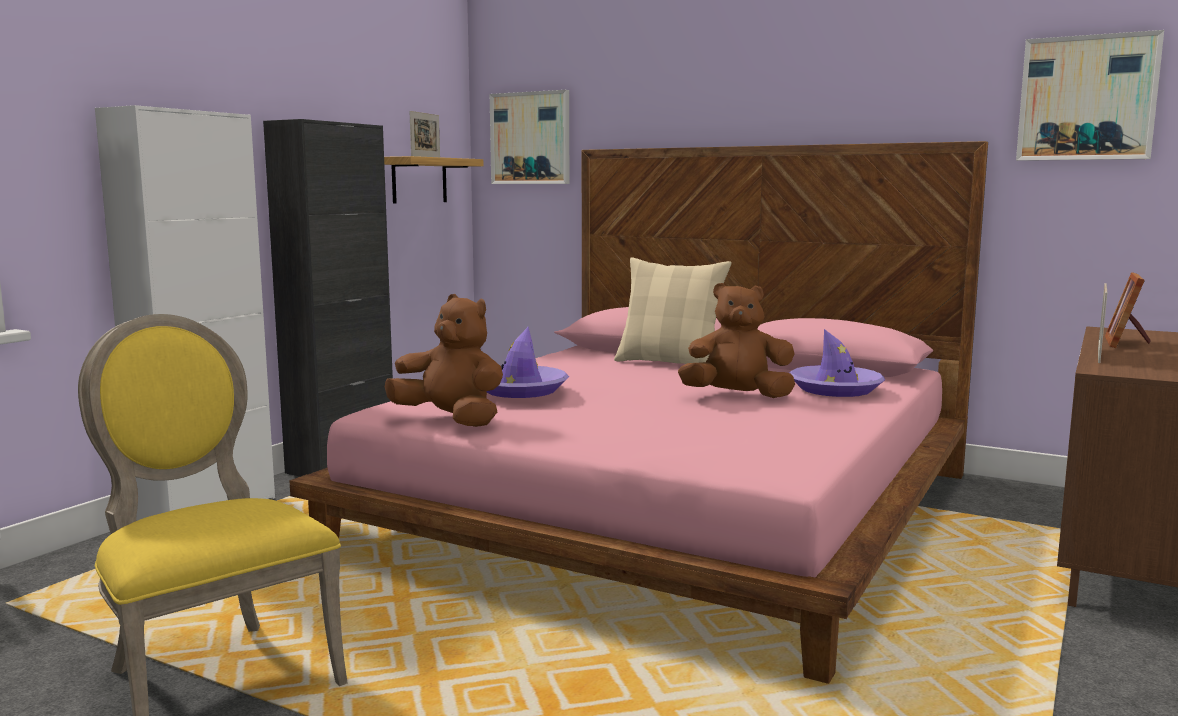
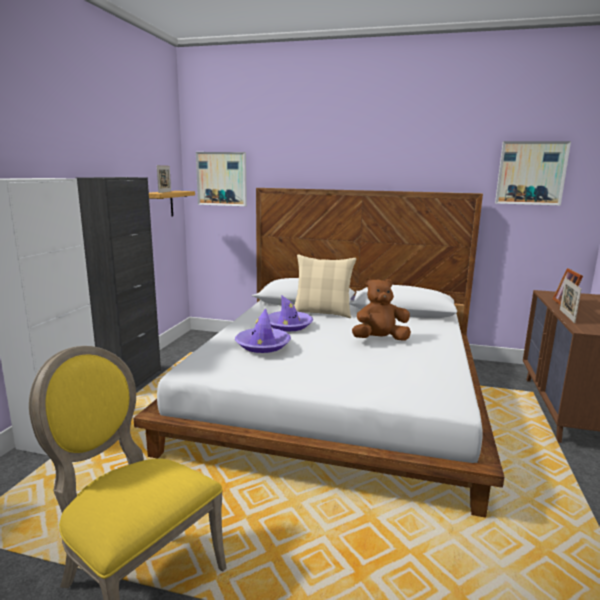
camera: 15 degrees left, 5 degrees up
(451, 420) = (238, 375): brown plush toy -> none
(668, 509) = (336, 398): pink bed -> white bed
(835, 389) = (423, 330): purple hat -> purple hat (288, 325)

